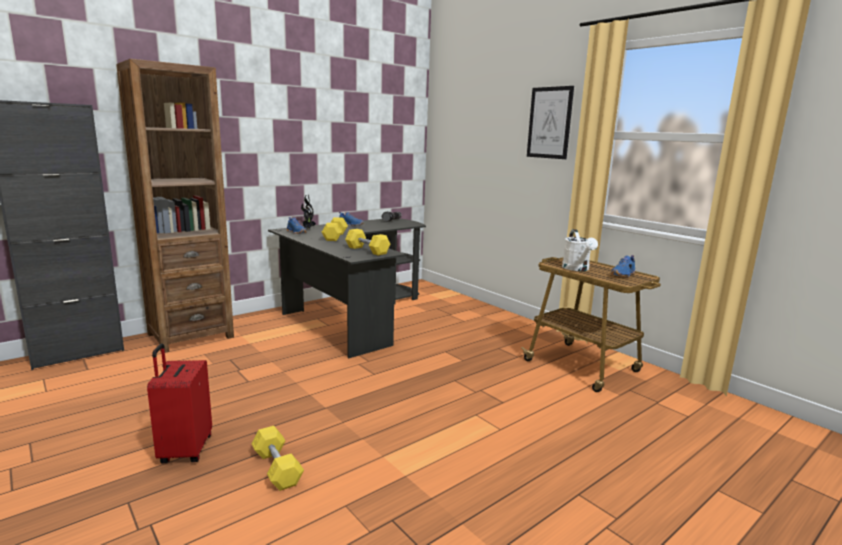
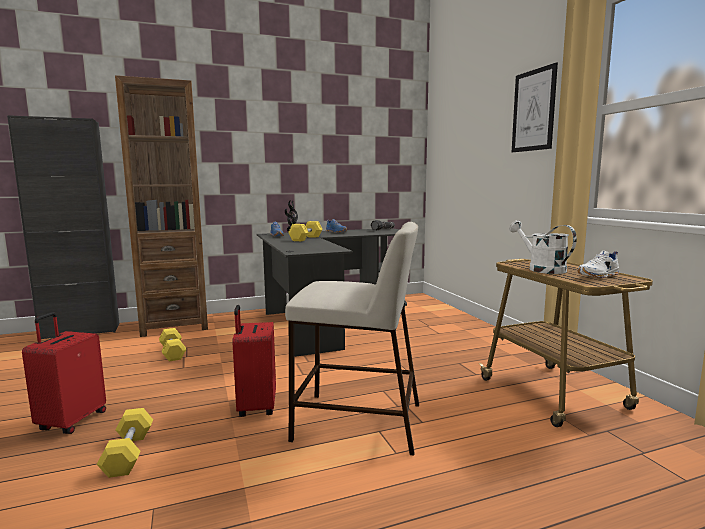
camera: 20 degrees right, 5 degrees down
(357, 409) = (256, 407): none -> red suitcase
(367, 250) = (318, 247): yellow dumbbell -> yellow dumbbell (172, 352)
(453, 410) = (356, 422): none -> beige stool
(577, 269) = (541, 269): white watering can -> white watering can turned 135 degrees clockwise
(623, 274) = (599, 275): blue shoe -> white shoe

